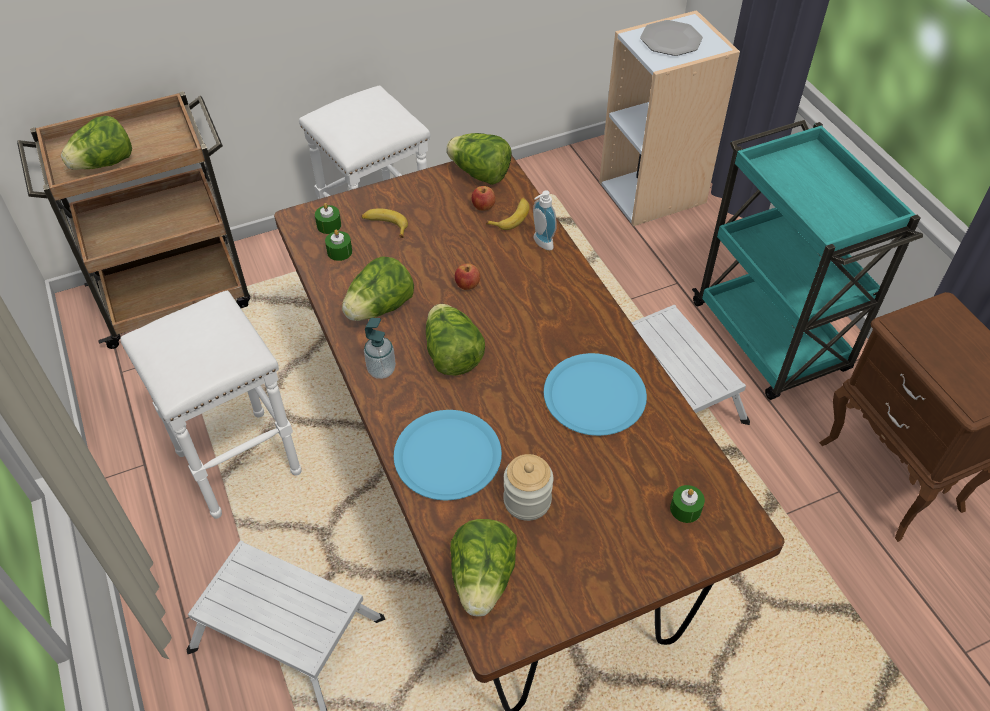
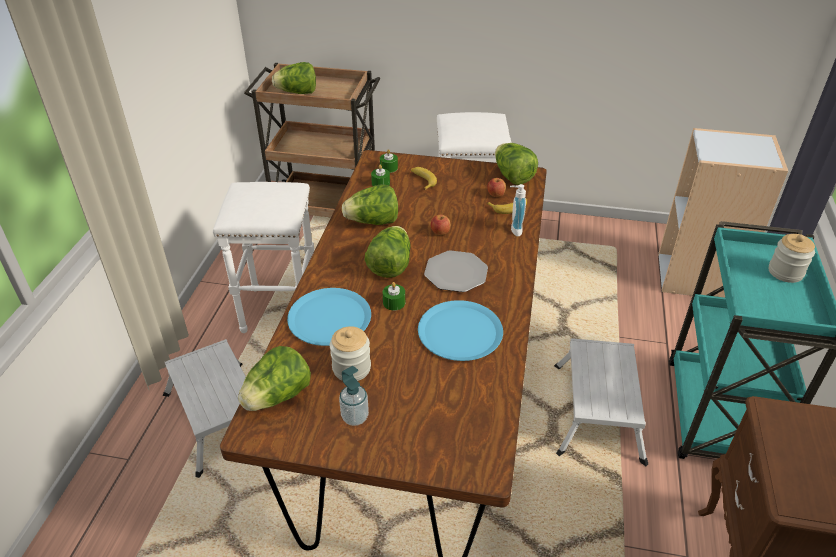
camera: 35 degrees right, 10 degrees down
(381, 370) = (339, 254): soap dispenser -> soap dispenser (355, 417)
(671, 40) = (734, 146): plate -> plate (456, 273)
(685, 509) = (454, 432): green candle -> green candle (394, 302)
(821, 174) = (785, 272): none -> jar

